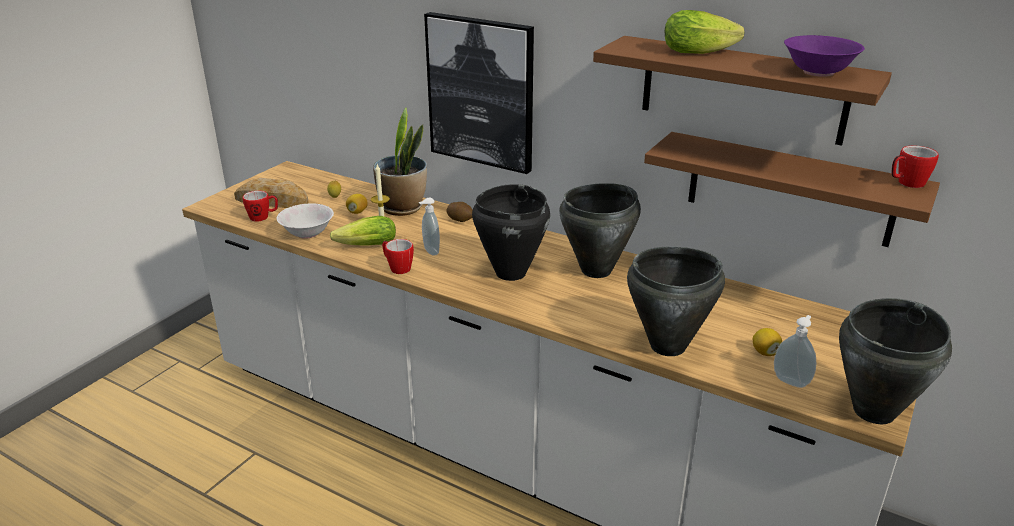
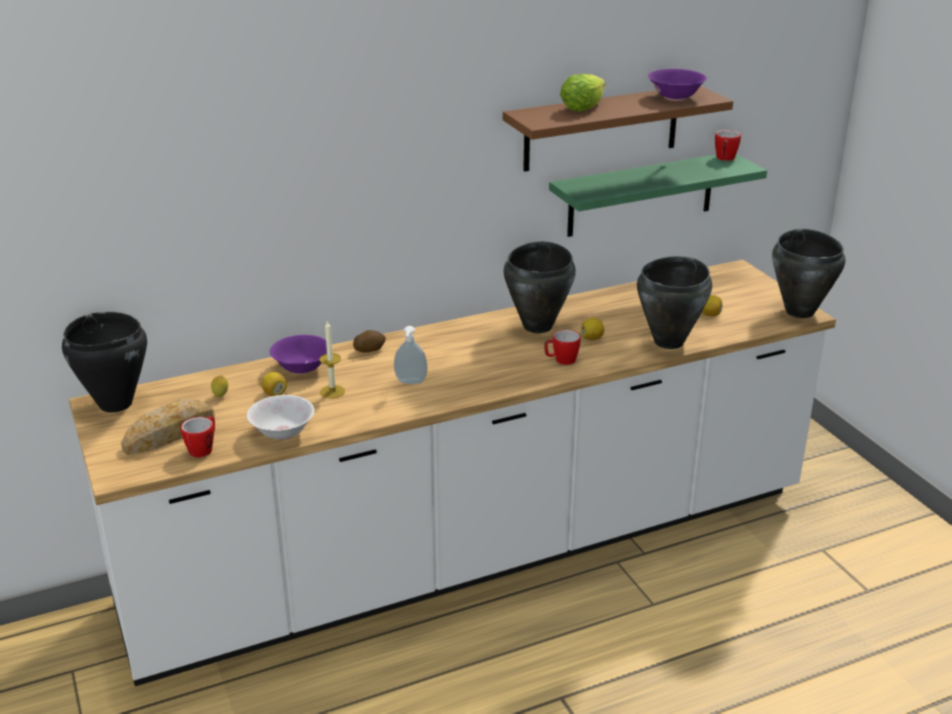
camera: 55 degrees left, 0 degrees up
(364, 246) = (354, 411): lettuce -> none
(397, 268) = (419, 407): mug -> mug (561, 361)
(402, 207) = (301, 368): potted plant -> purple bowl
(481, 92) = (356, 210): picture -> none
(510, 273) = (496, 361): black cooking pot -> black cooking pot (115, 404)
(613, 303) = (592, 338): none -> lemon
(789, 189) = (641, 194): brown shelf -> green shelf
(791, 381) = (748, 320): soap dispenser -> none

